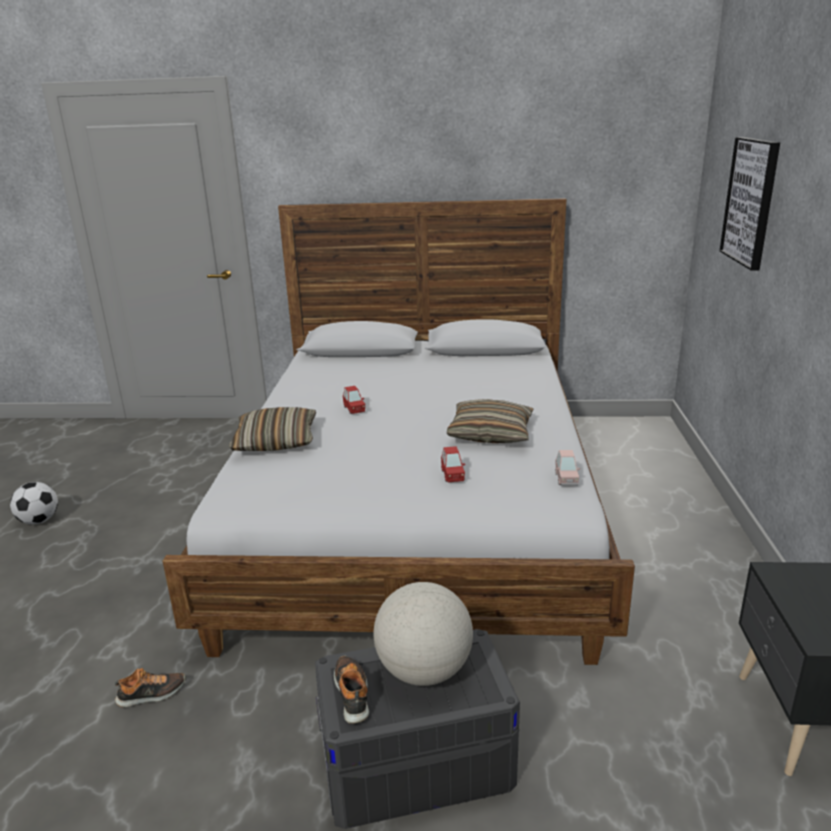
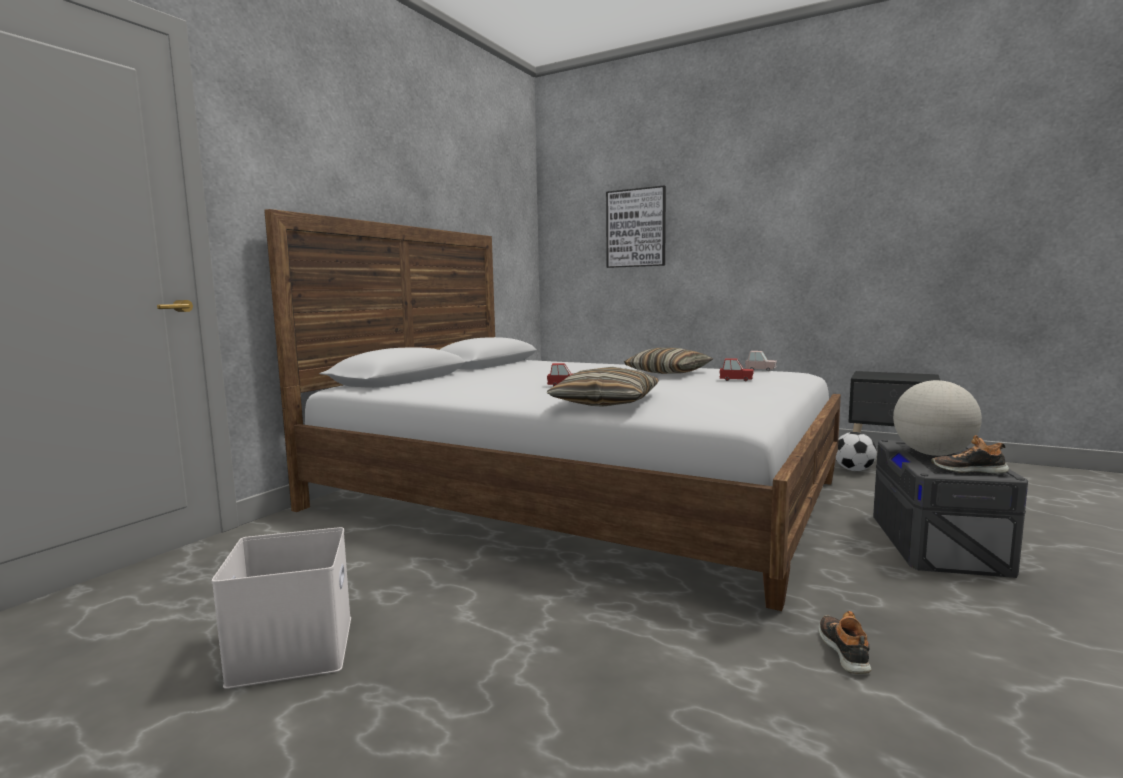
camera: 65 degrees left, 15 degrees down
(39, 521) = (228, 760): football -> football (853, 470)
(126, 496) = (291, 648): none -> white storage box

